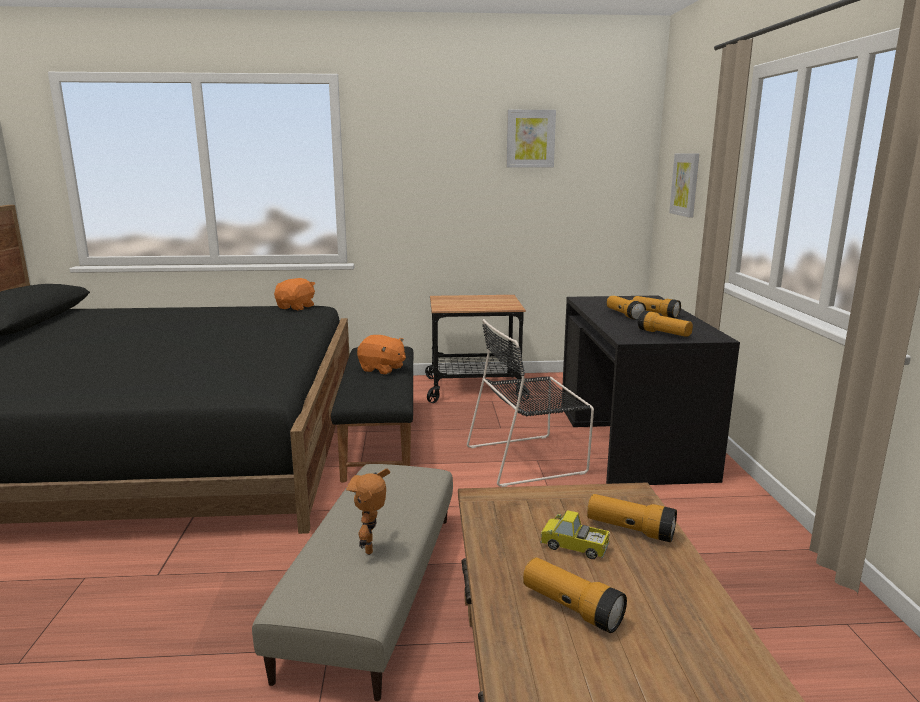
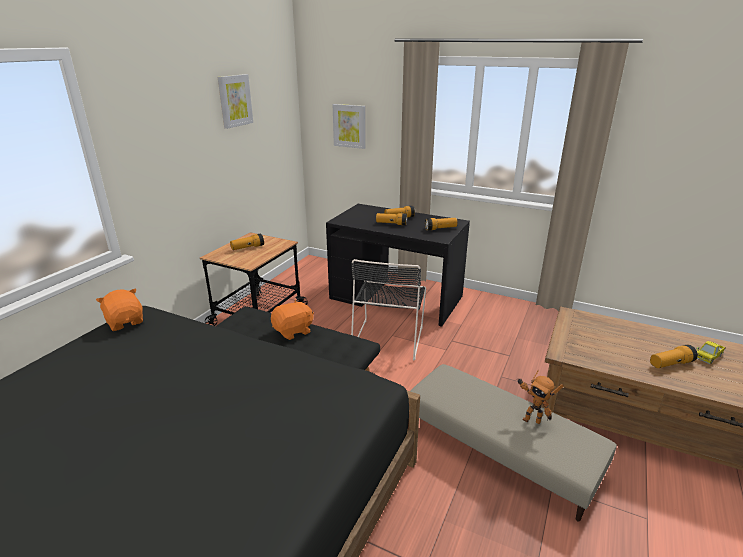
camera: 60 degrees left, 10 degrees up
(574, 547) = (619, 346): toy truck -> toy truck (708, 357)
(630, 530) = (606, 327): flashlight -> flashlight (247, 248)

